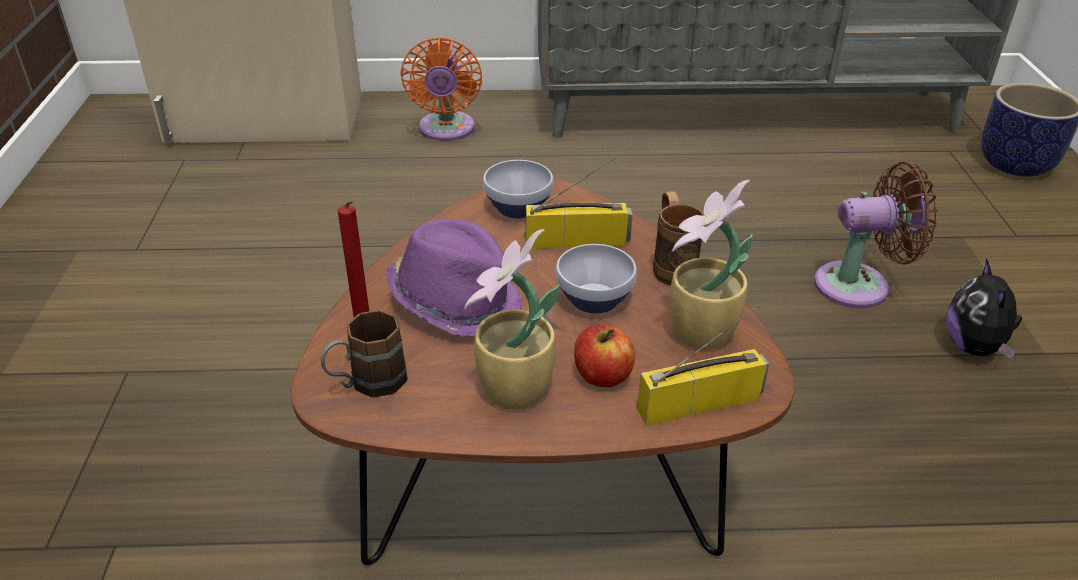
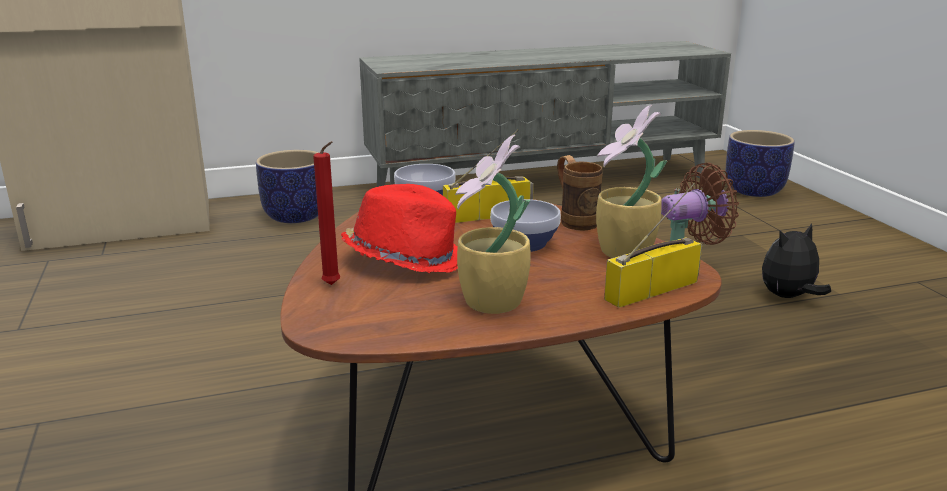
camera: 15 degrees left, 15 degrees down
(367, 384) = (355, 316): brown mug -> none
(446, 130) = (296, 216): orange fan -> planter
(457, 301) = (406, 258): purple hat -> red hat
(602, 375) = (561, 285): apple -> none
(974, 347) = (788, 297): plush toy -> plush toy turned 75 degrees clockwise

